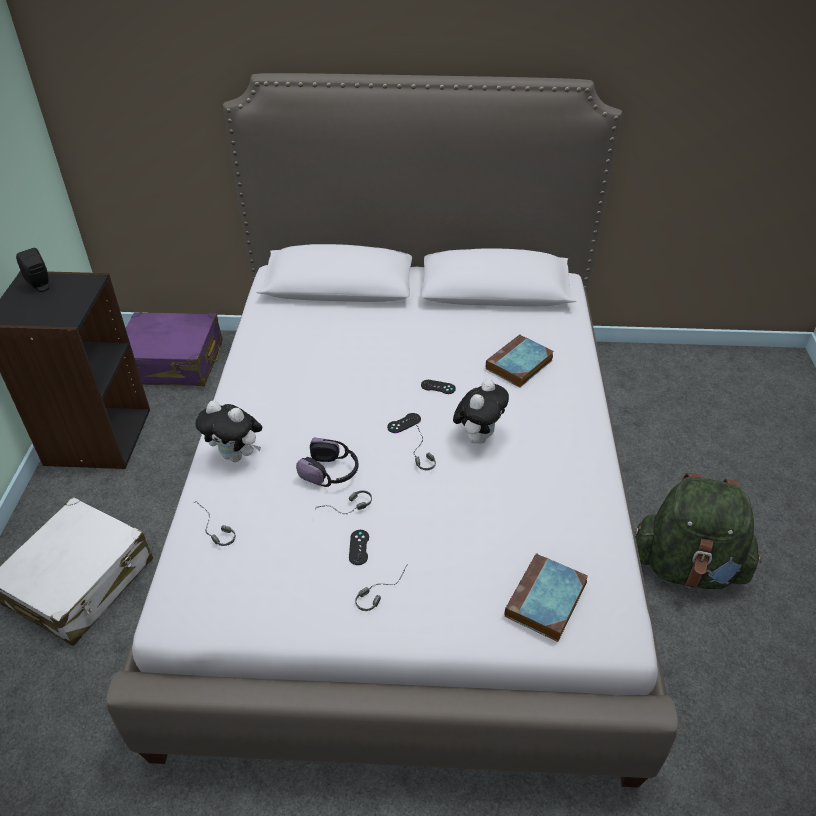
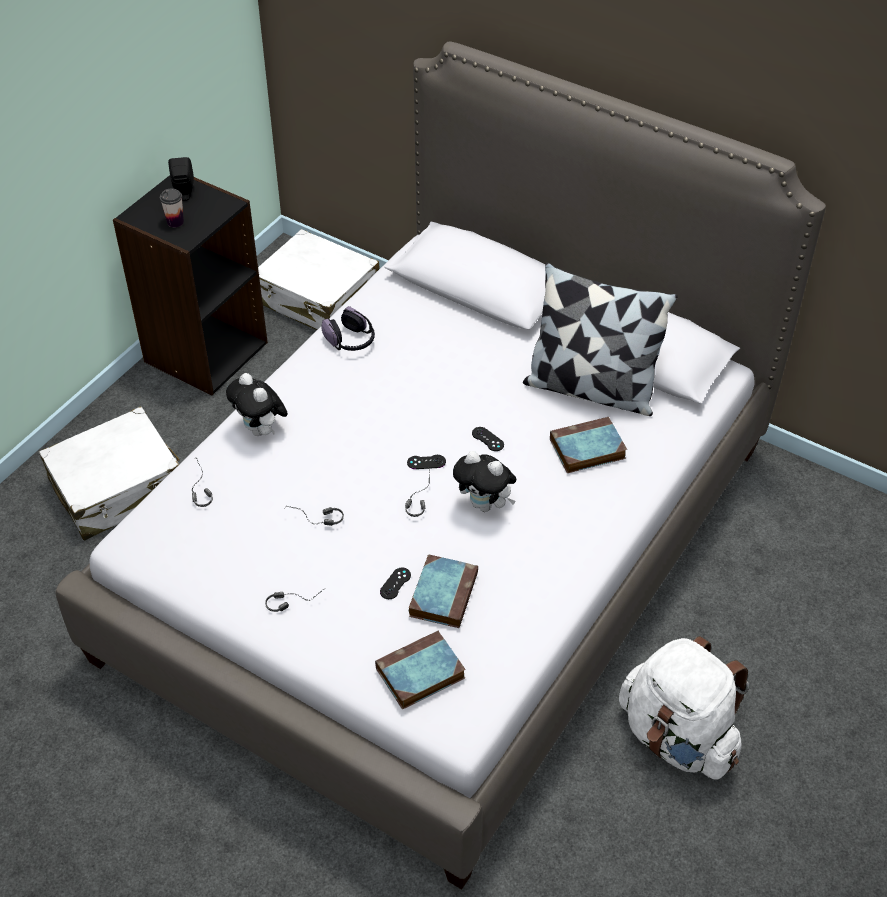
camera: 30 degrees right, 5 degrees up
(47, 309) = (175, 222): none -> cup
(173, 363) = (318, 298): purple suitcase -> white suitcase
(330, 472) = (326, 481): headphones -> headphones (350, 341)
(359, 547) = (303, 557): black game controller -> black game controller (395, 583)
(478, 436) = (485, 505): plush toy -> plush toy turned 60 degrees clockwise
(484, 323) = (591, 388): none -> pillow
(505, 522) = (443, 593): none -> book
(687, 567) = (678, 737): green backpack -> white backpack

